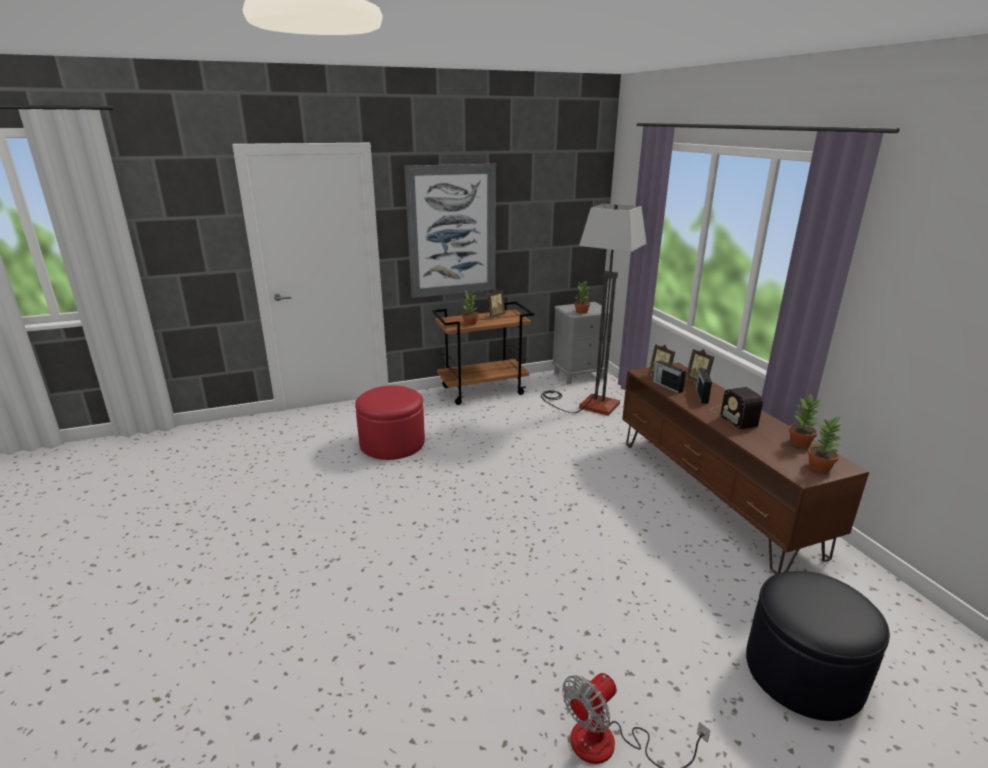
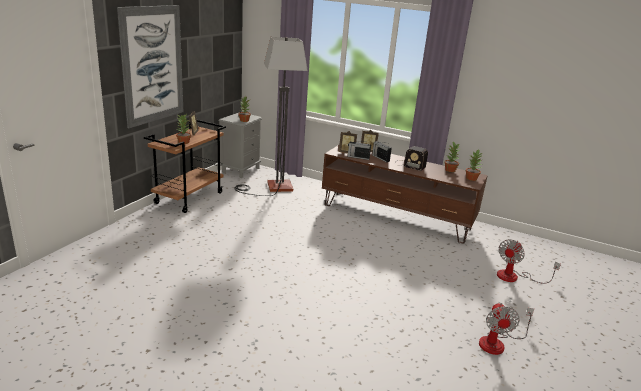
camera: 45 degrees left, 0 degrees up
(392, 443) = (176, 255): red ottoman -> none
(803, 672) = (514, 277): black ottoman -> fan

